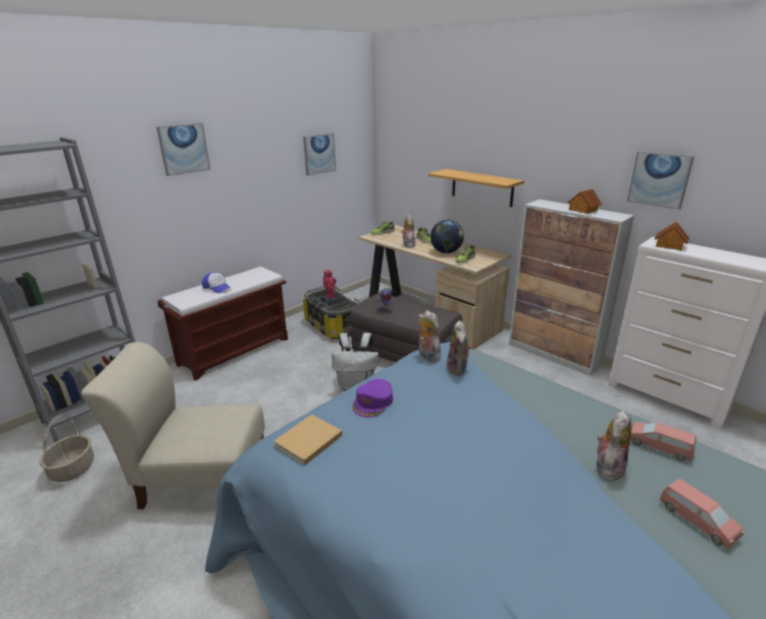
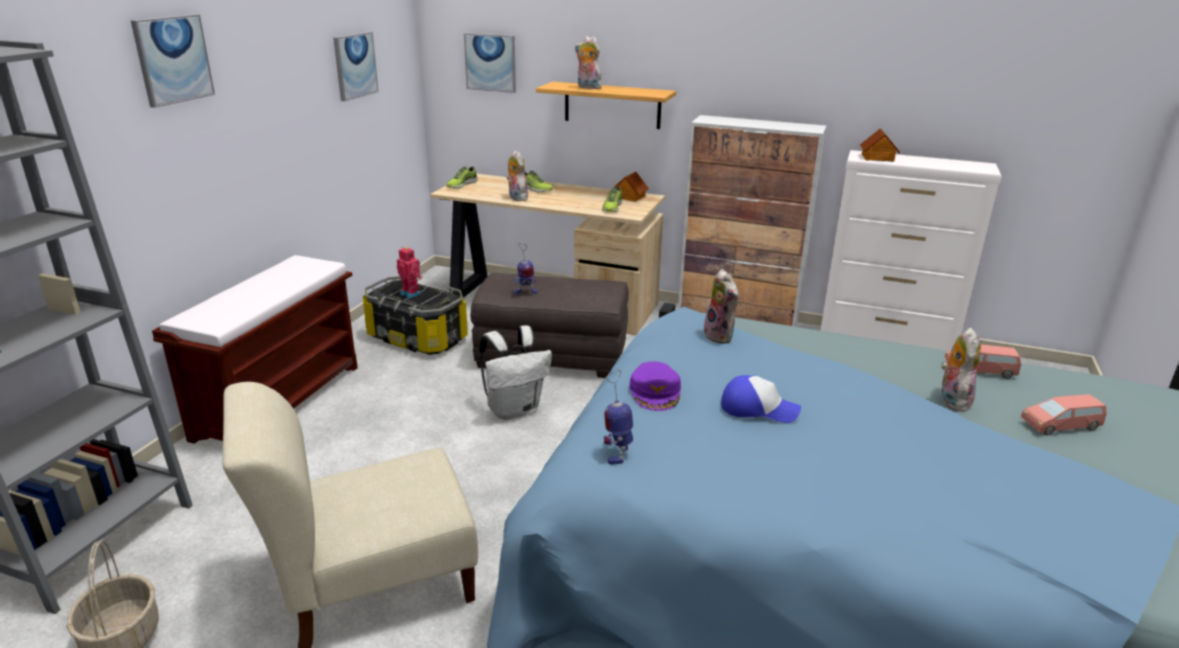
camera: 25 degrees left, 0 degrees up
(217, 287) = (252, 295): cap -> cap (758, 409)
(307, 441) = (618, 453): beige book -> toy robot
(427, 356) = (669, 329): plush toy -> plush toy (587, 87)
(446, 252) = (579, 201): globe -> none
(582, 210) = (766, 124): toy house -> toy house (629, 197)
(659, 179) = (853, 79): picture -> picture (490, 62)
(697, 521) = (1060, 425): pink toy car -> pink toy car turned 135 degrees clockwise

